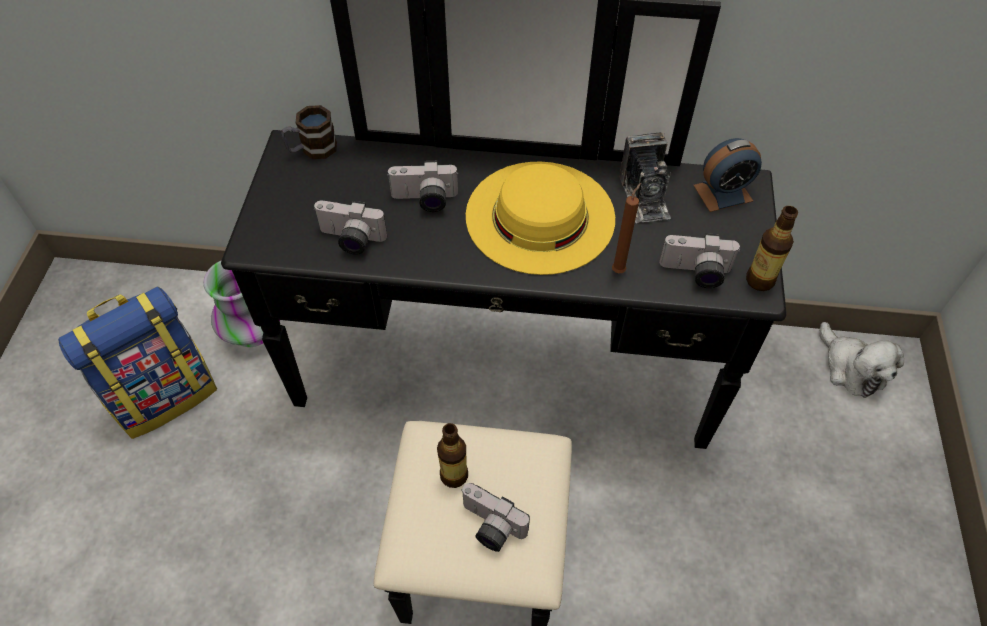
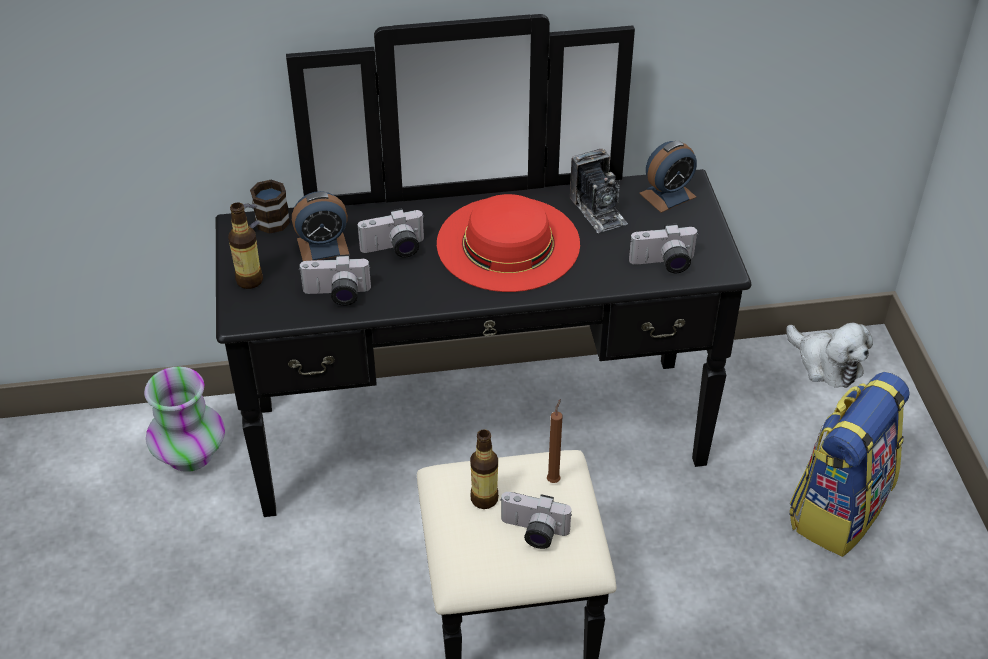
camera: 15 degrees left, 10 degrees down
(164, 394) = (113, 536): backpack -> backpack (838, 508)
(357, 183) = (323, 246): none -> alarm clock
(540, 216) = (508, 243): yellow hat -> red hat
(619, 270) = (595, 273): brown candle -> brown candle (554, 479)
(760, 280) = (721, 259): bottle -> bottle (249, 280)

